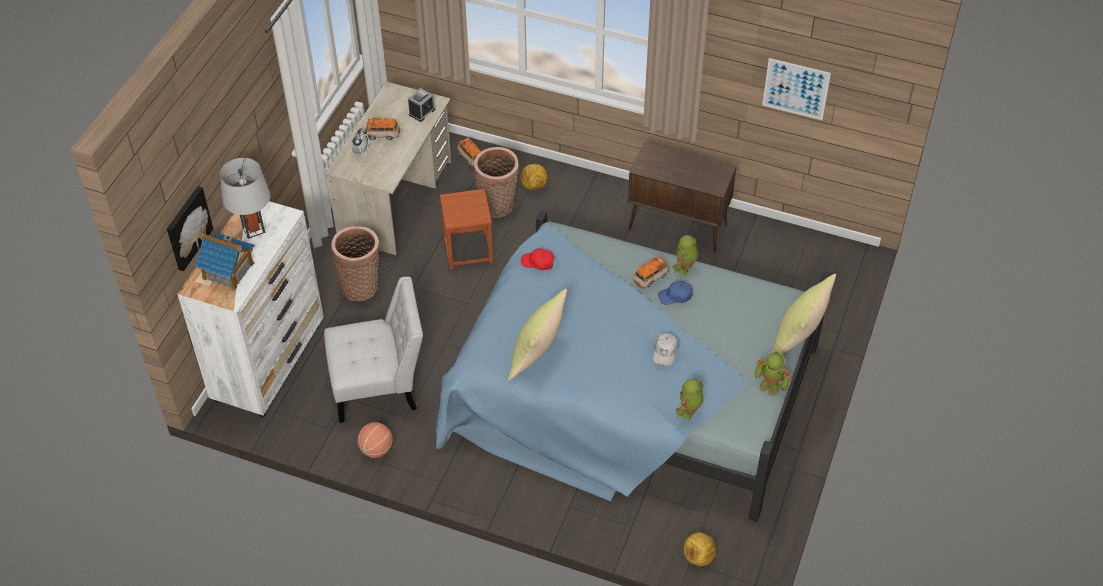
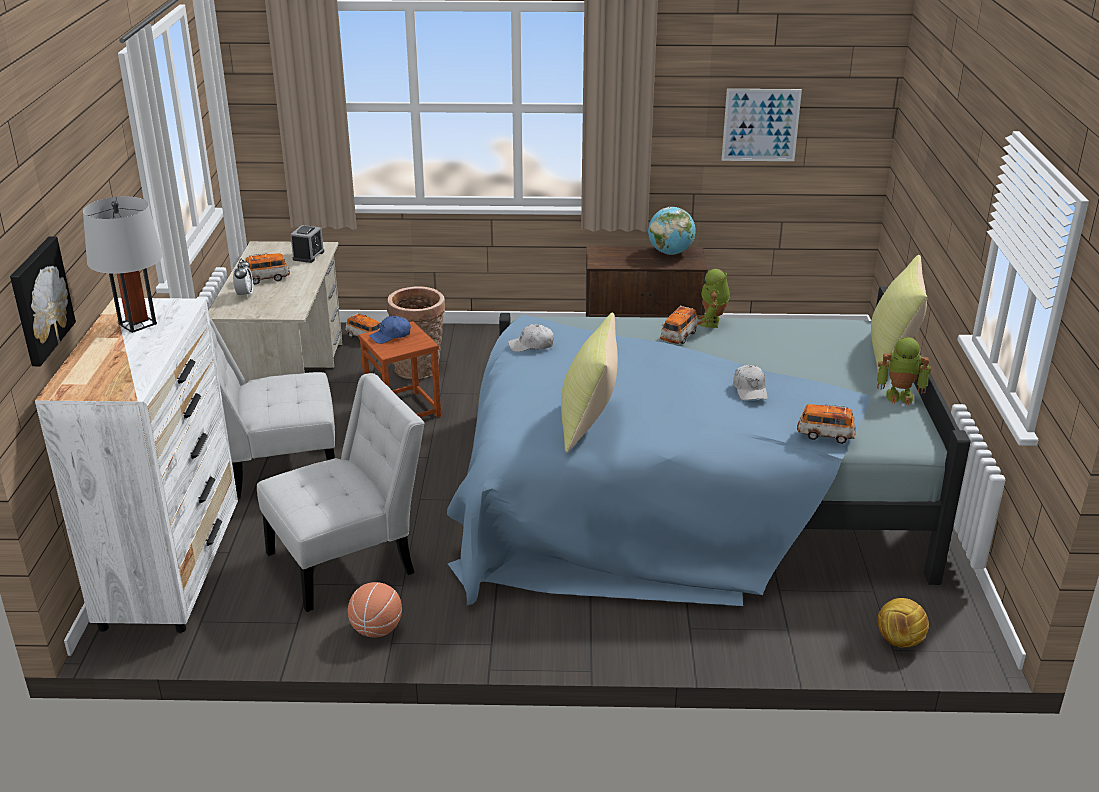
camera: 20 degrees left, 20 degrees down
(228, 271) = (113, 365): toy house -> none
(361, 286) = (276, 467): basket -> white chair
(534, 186) = (454, 346): football -> none
(538, 262) = (531, 345): red cap -> white cap
(675, 296) = (721, 345): blue cap -> blue cap (391, 336)
(689, 411) = (825, 435): toy robot -> toy car
(705, 168) = (670, 253): none -> globe

